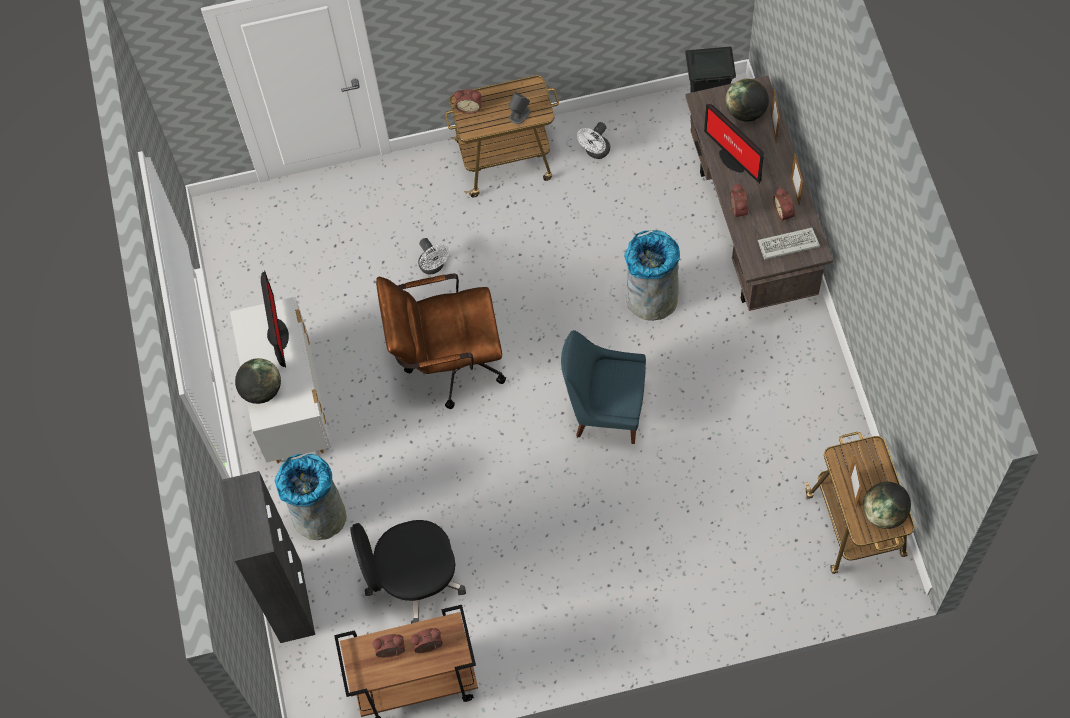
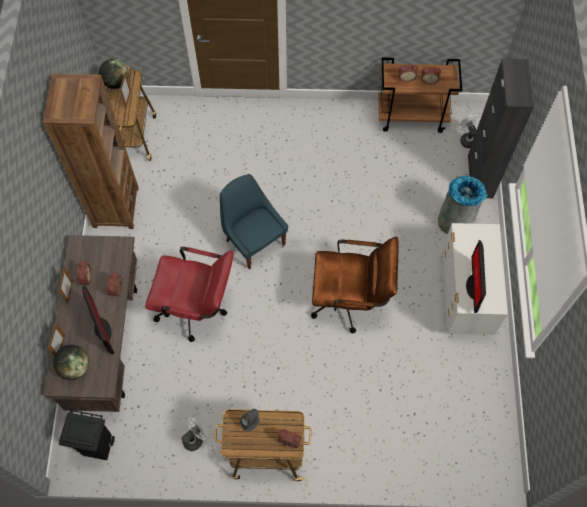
camera: 170 degrees left, 0 degrees up
(262, 390) = (490, 249): globe -> none
(413, 580) = (402, 171): black office chair -> none
(433, 267) = (343, 375): white fan -> white fan (467, 139)
(605, 410) = (254, 241): blue chair -> blue chair turned 150 degrees counterclockwise
(651, 298) = (197, 308): grey trash can -> red office chair
(787, 246) = (95, 253): keyboard -> none
(825, 407) = (115, 207): none -> brown bookcase

